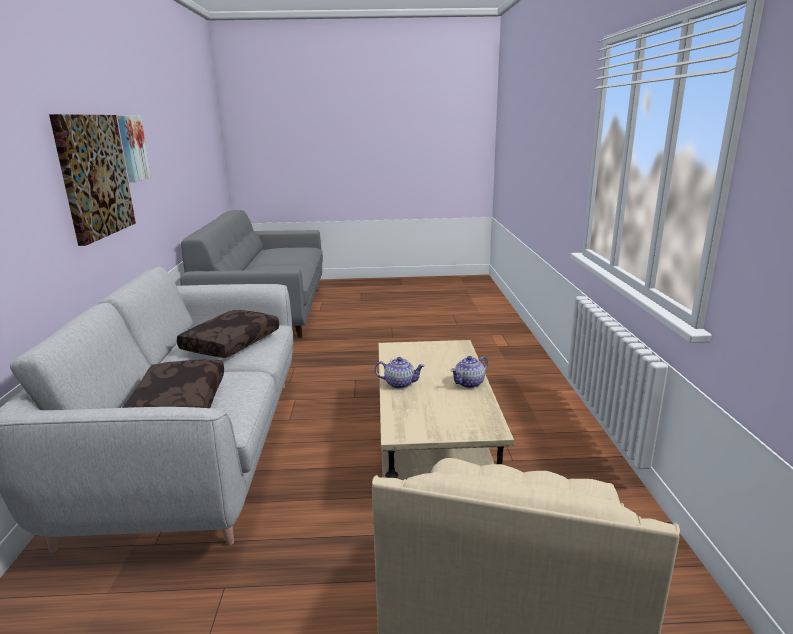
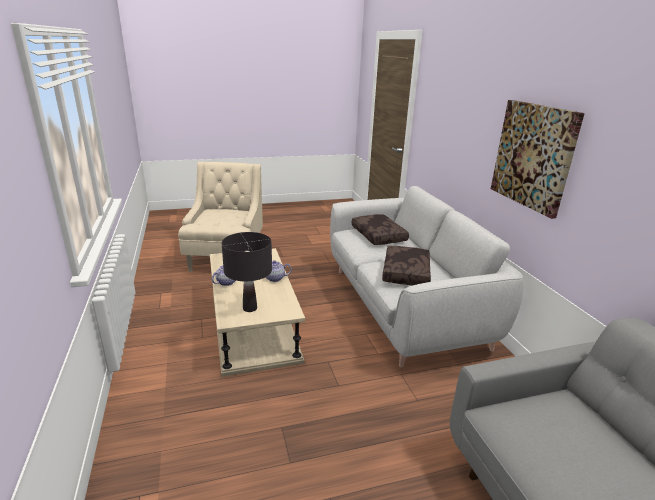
camera: 165 degrees right, 5 degrees up
(132, 148) = (609, 158): picture -> none
(436, 353) = (250, 308): none -> black table lamp

